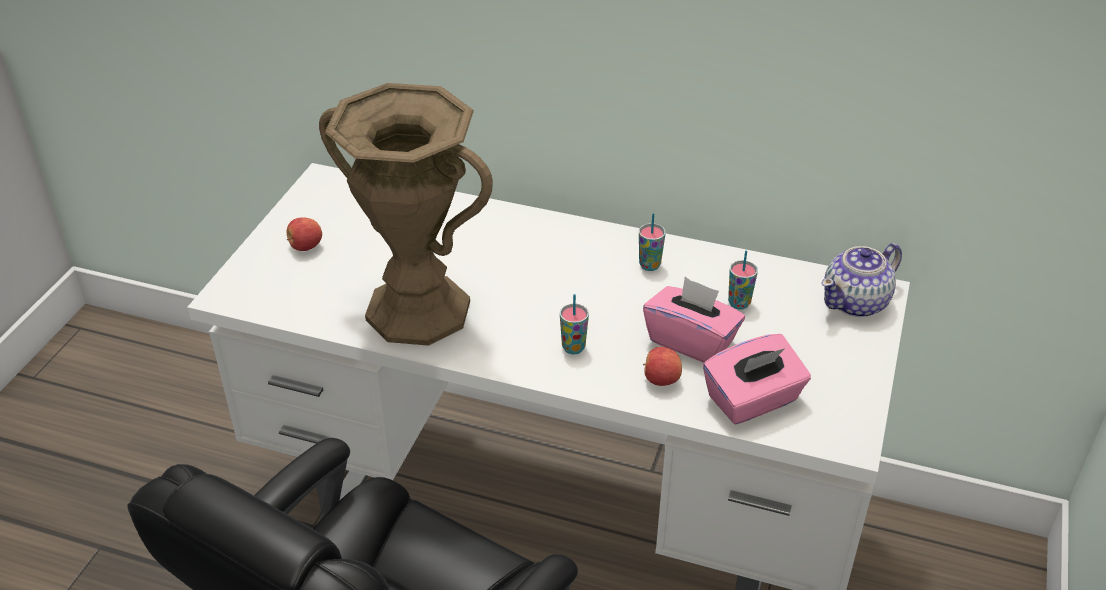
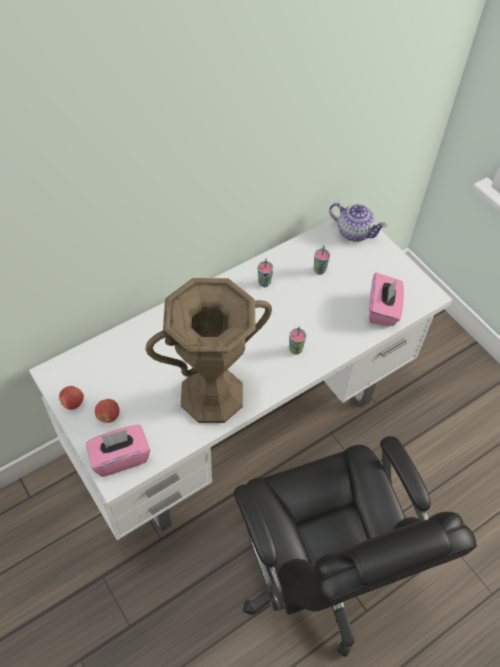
camera: 55 degrees left, 15 degrees up
(661, 379) = (344, 332): apple -> apple (73, 403)
(691, 341) = (329, 304): pink tissue box -> pink tissue box (120, 457)
(856, 302) = (354, 232): teapot -> teapot turned 60 degrees counterclockwise

